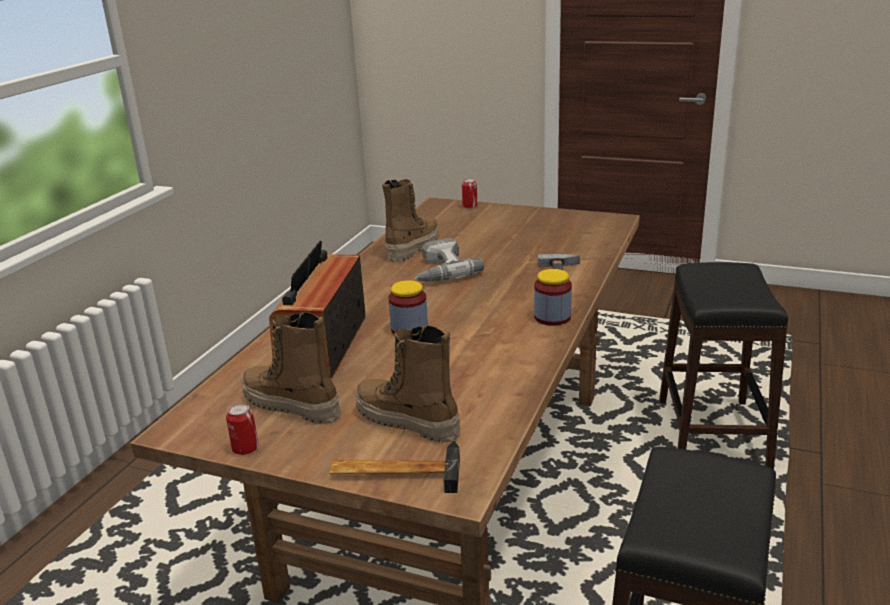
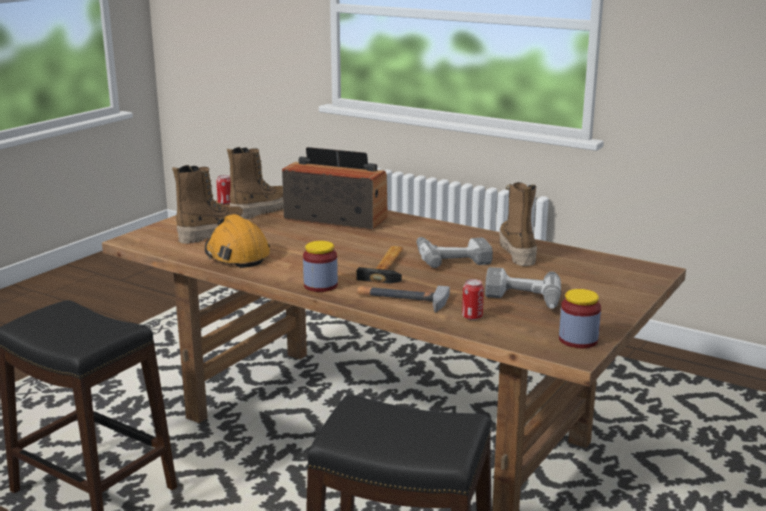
camera: 100 degrees right, 5 degrees down
(395, 471) = (166, 229): hammer -> hammer (389, 267)
(409, 329) = (339, 241): jar -> jar (578, 340)
(412, 247) = (517, 252): boot -> boot turned 135 degrees counterclockwise
(470, 206) = (643, 284): can -> can (472, 316)
(485, 383) = (237, 255): none -> orange hard hat
(527, 238) = (522, 299): none -> power drill

